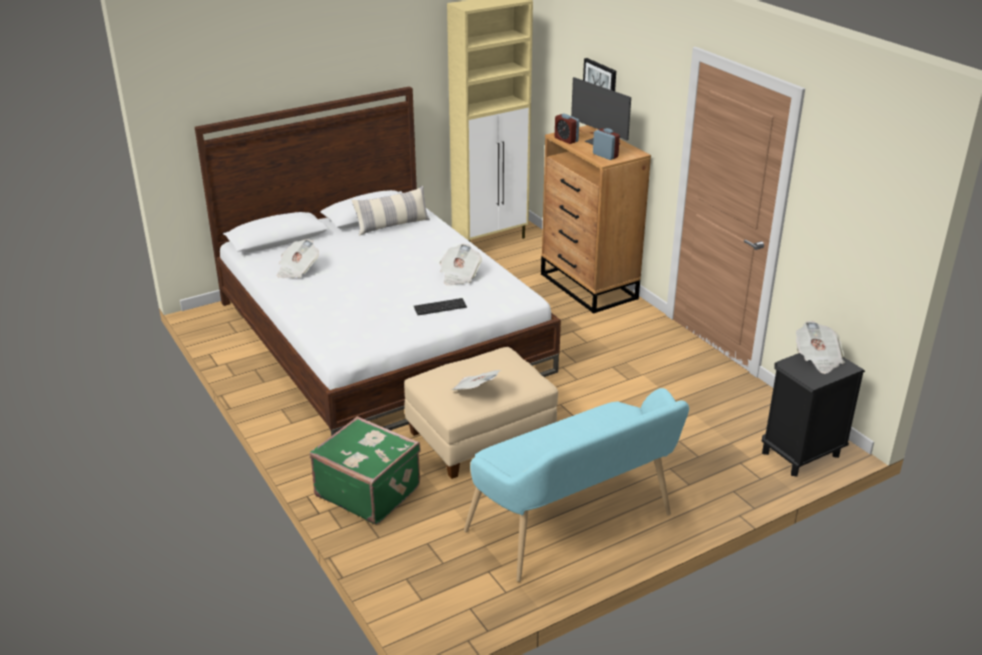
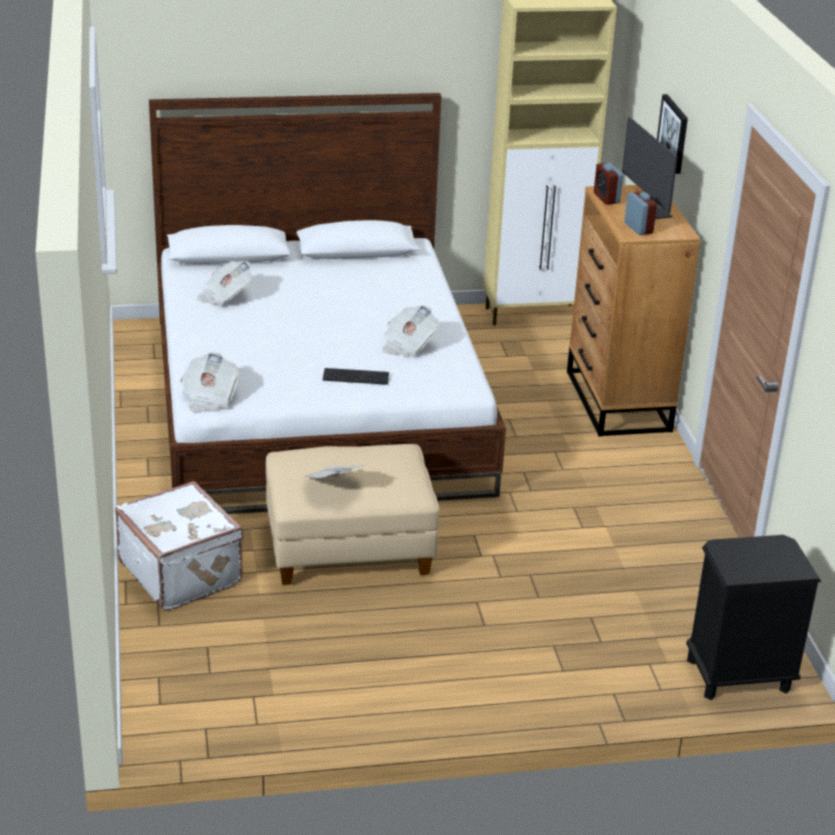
camera: 20 degrees right, 0 degrees up
(368, 491) = (182, 572): green suitcase -> white suitcase
(392, 226) = (374, 267): pillow -> none
(576, 527) = (388, 679): turquoise bench -> none
(817, 359) = (767, 550): newspaper -> newspaper (209, 397)

